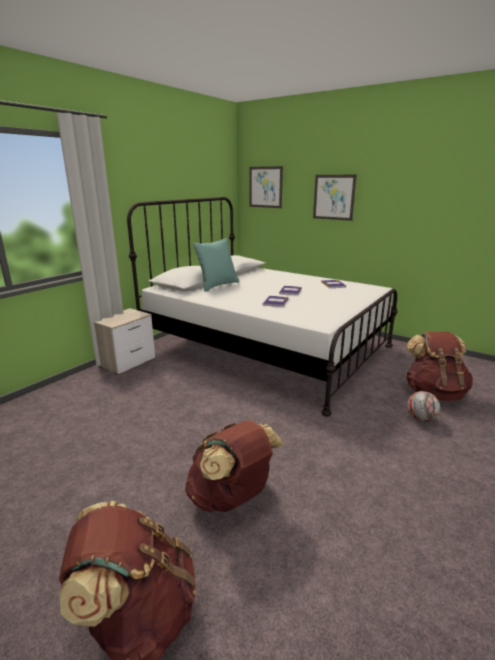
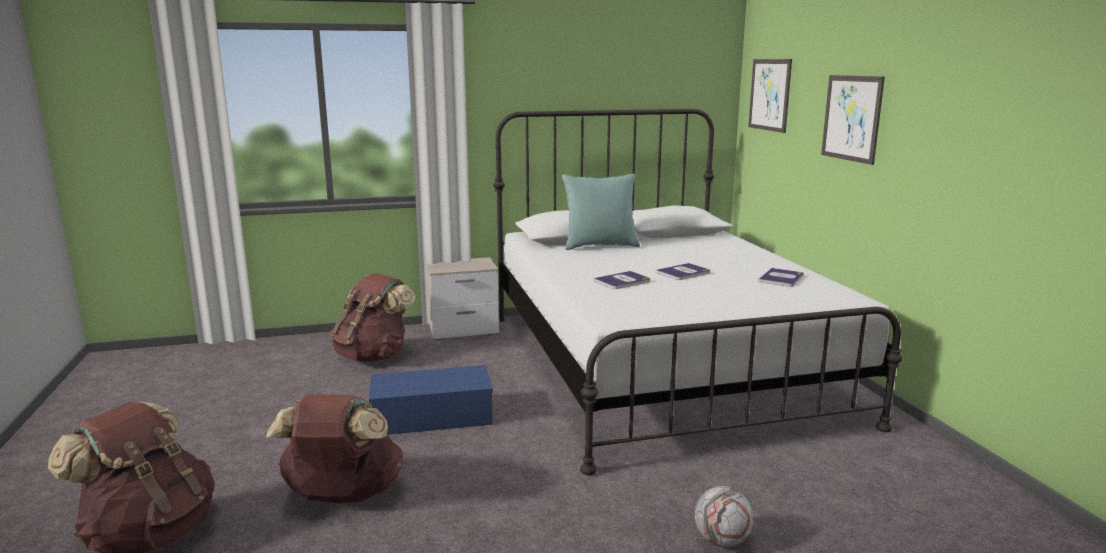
camera: 40 degrees right, 5 degrees down
(199, 421) = (434, 416): none -> blue storage box
(434, 393) = (825, 523): brown backpack -> brown backpack (374, 356)

